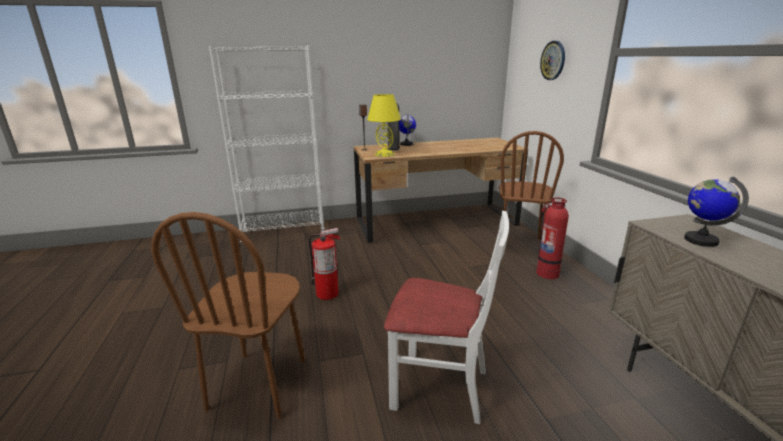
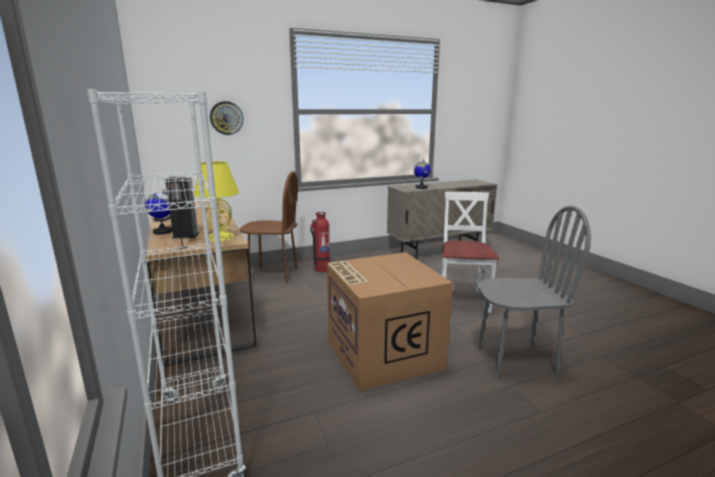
camera: 100 degrees left, 5 degrees down
(259, 384) = (515, 361): brown chair -> grey chair
(327, 293) = (382, 354): fire extinguisher -> cardboard box

